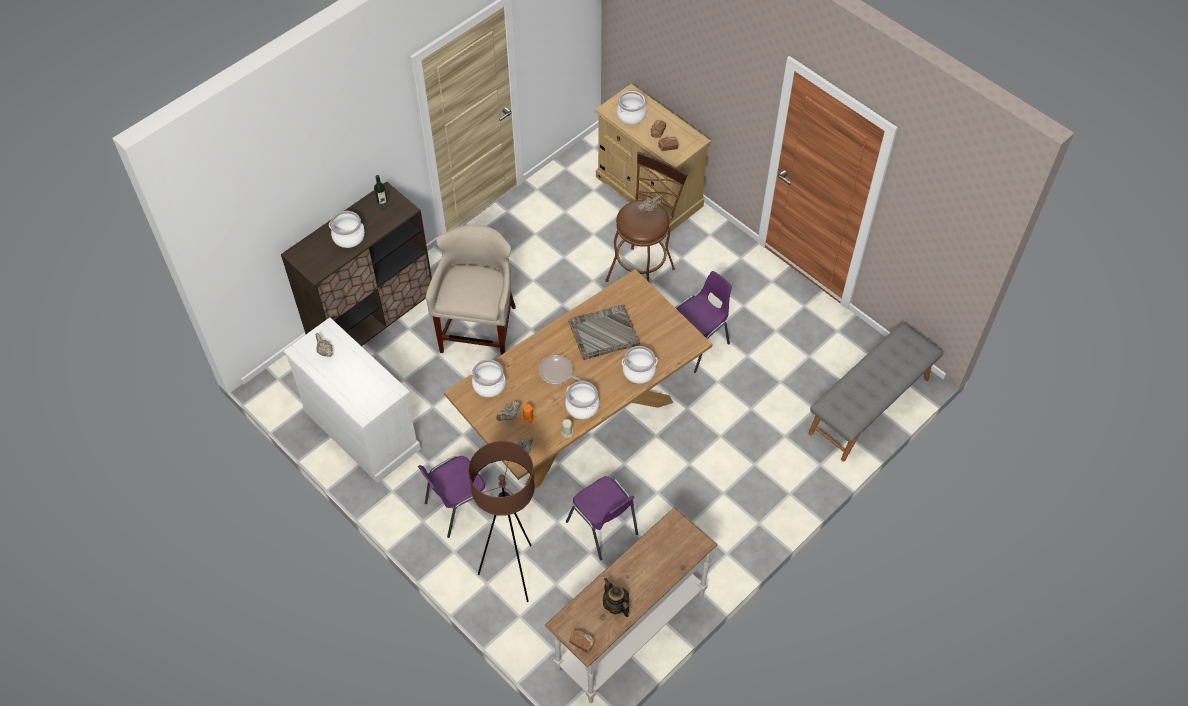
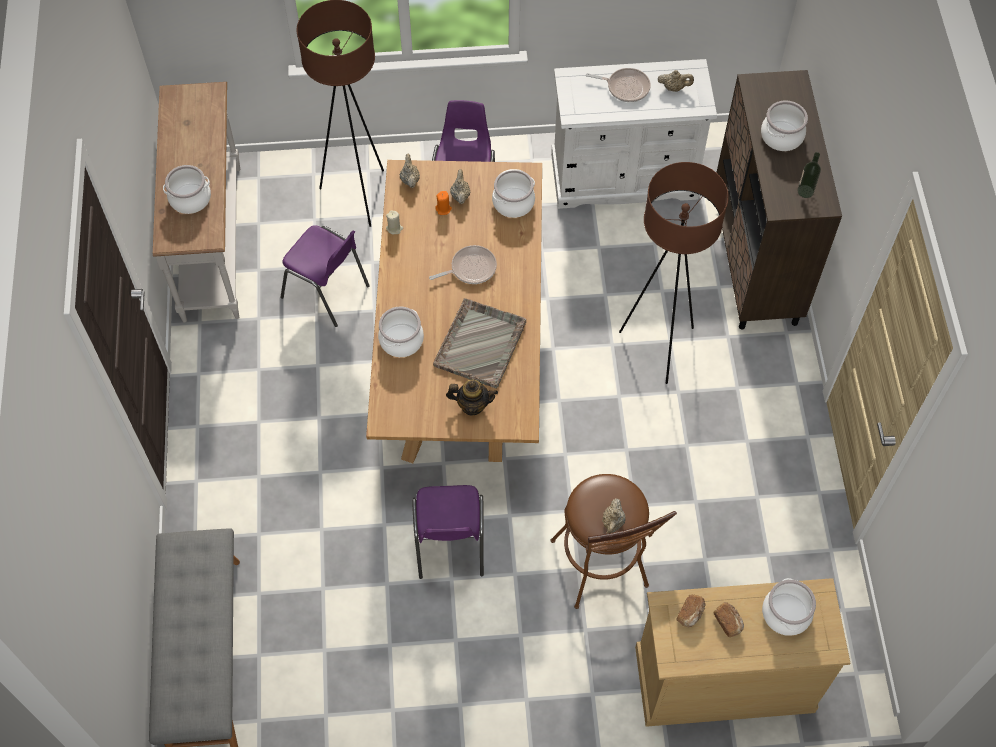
camera: 130 degrees right, 5 degrees up
(346, 377) = (625, 87): none -> frying pan
(479, 331) = (658, 346): beige stool -> brown floor lamp
(582, 407) = (410, 261): cooking pot -> cooking pot (190, 198)
(582, 642) = (182, 94): bread -> none
(603, 529) = (327, 292): purple chair -> purple chair turned 150 degrees counterclockwise
(615, 605) = (185, 138): teapot -> teapot (472, 405)

